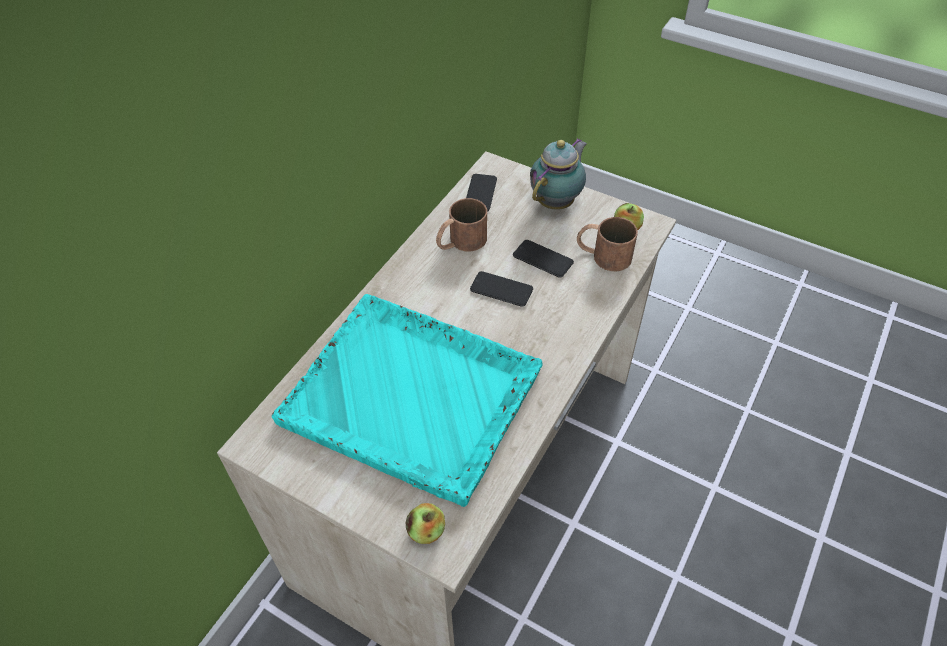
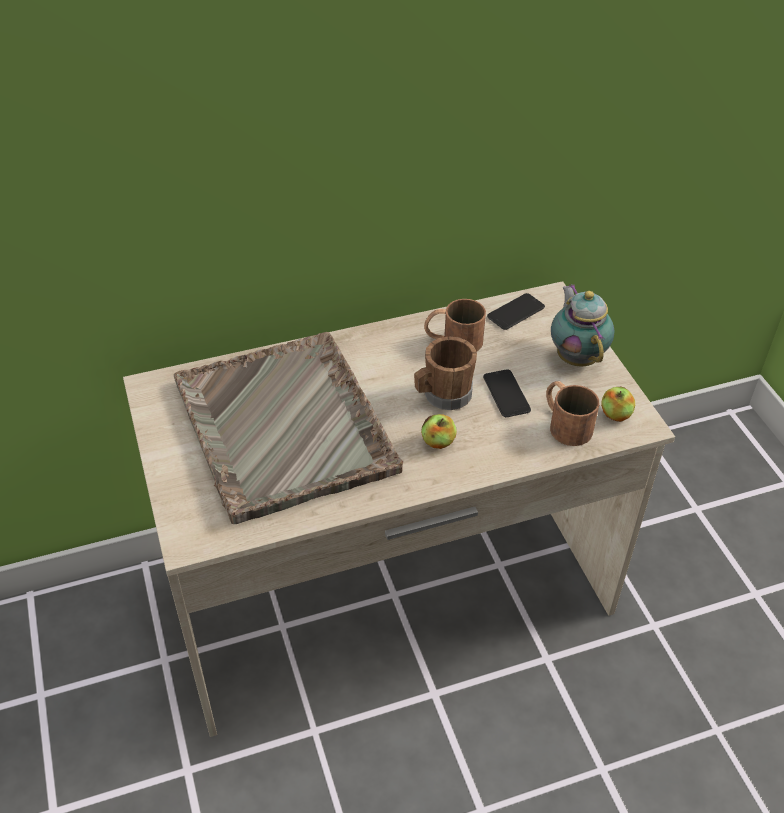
camera: 40 degrees right, 5 degrees down
(413, 397) = (285, 428): turquoise tray -> grey tray
(426, 531) = (190, 521): apple -> apple (438, 442)
(501, 289) = (442, 396): phone -> brown mug
(557, 202) = (576, 357): teapot -> teapot turned 90 degrees counterclockwise

